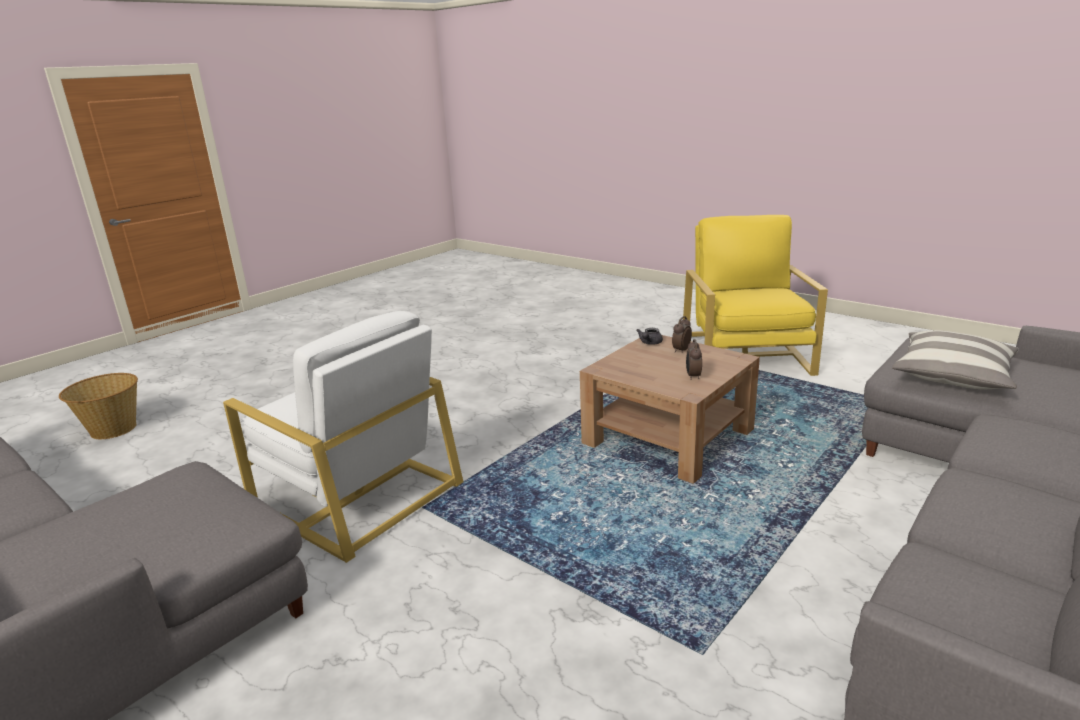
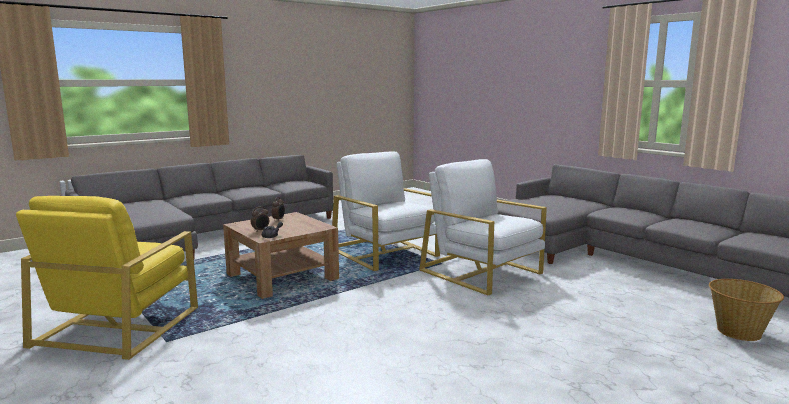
camera: 170 degrees left, 10 degrees down
(539, 528) = (385, 253): none -> white armchair
(953, 376) = (155, 211): pillow -> none

